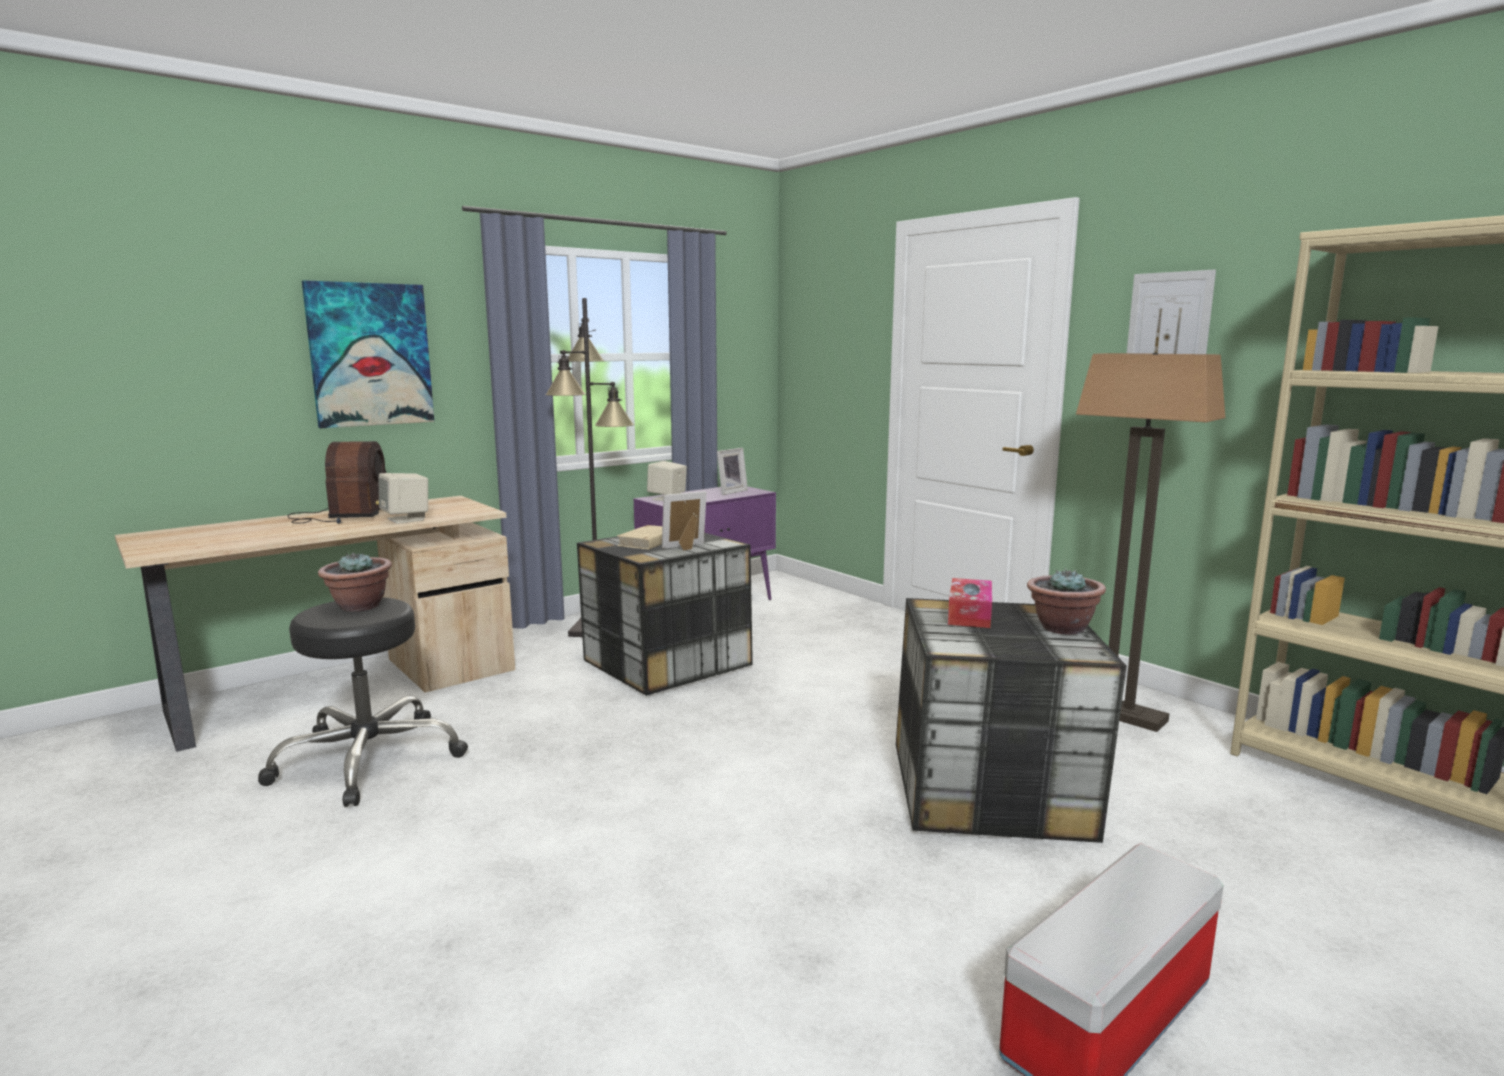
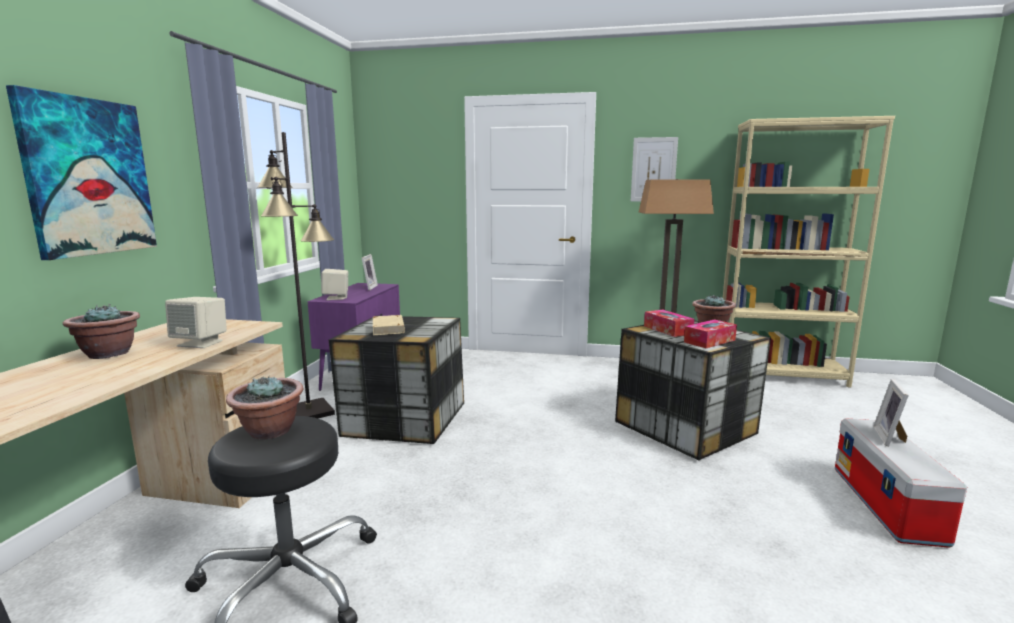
camera: 40 degrees left, 0 degrees up
(341, 516) = (108, 354): radio -> potted plant
(686, 547) = (426, 327): picture frame -> picture frame (890, 438)
(981, 642) = (709, 341): none -> tissue box

